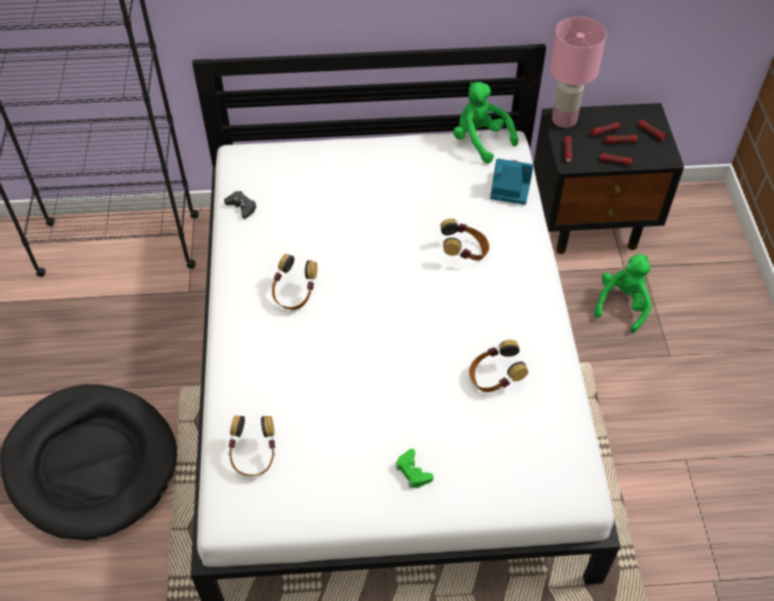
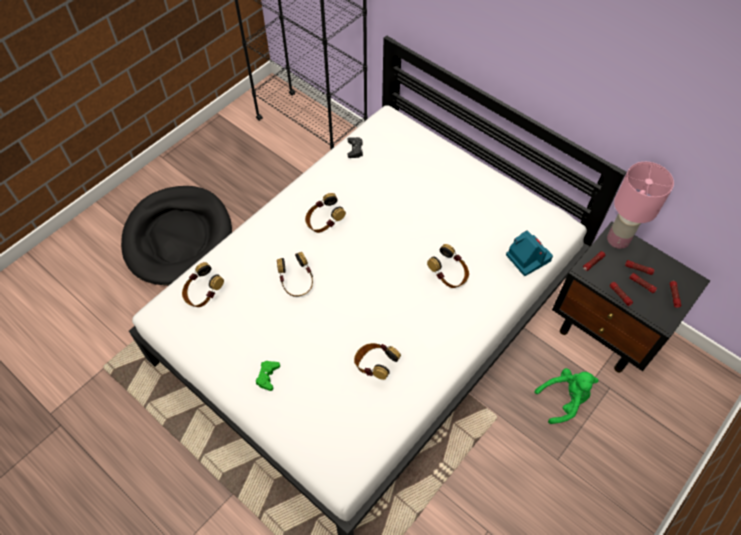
camera: 45 degrees right, 5 degrees up
(336, 369) = (297, 283): none -> headphones
(480, 140) = (546, 212): green plush toy -> none

